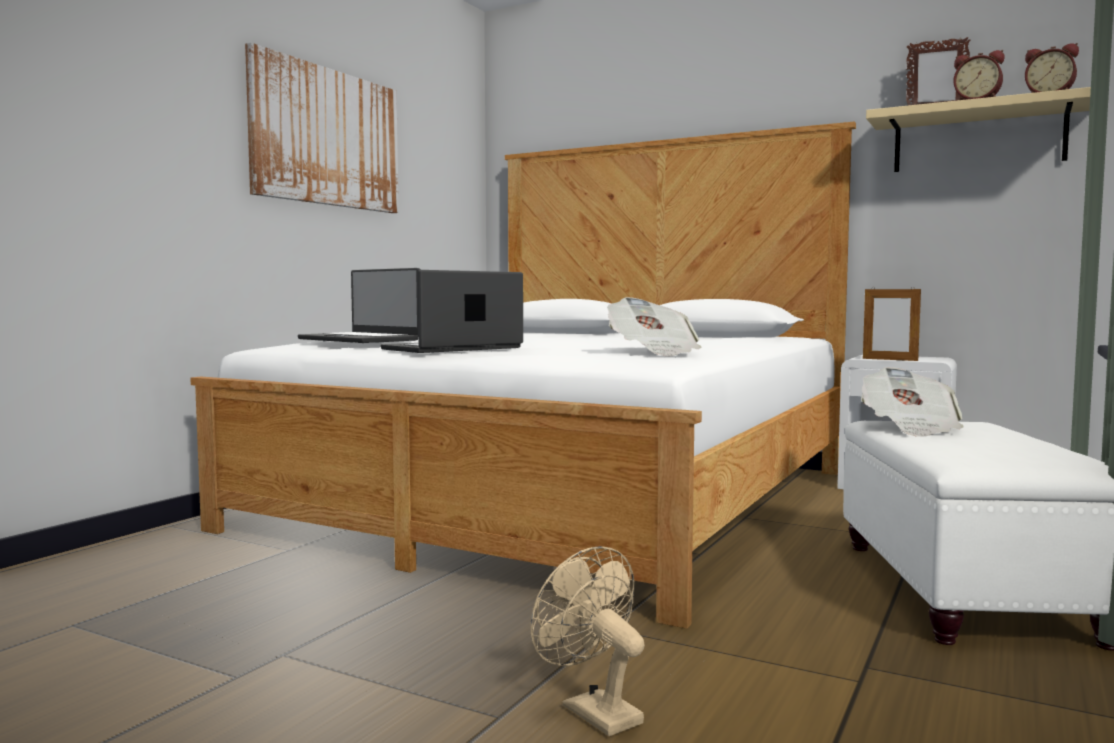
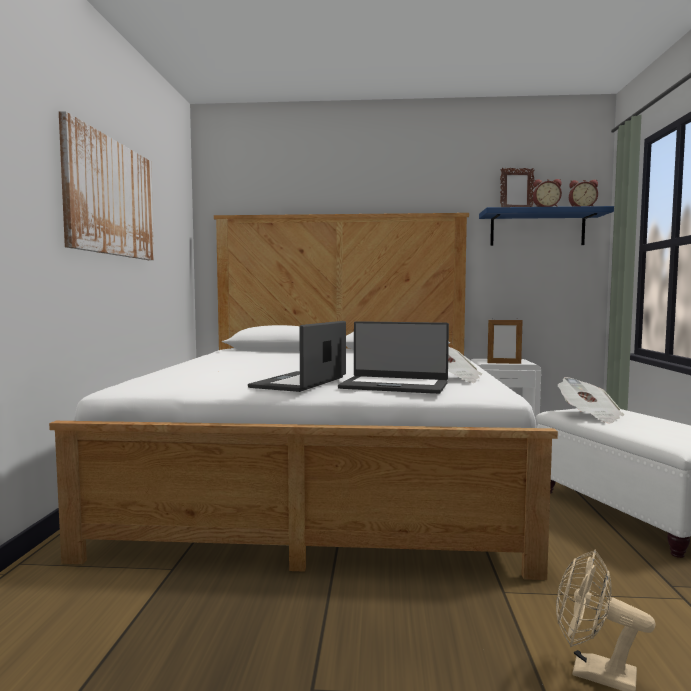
camera: 25 degrees left, 0 degrees up
(360, 339) = (202, 376): laptop -> laptop (394, 386)
(978, 139) = (537, 229): beige shelf -> blue shelf

